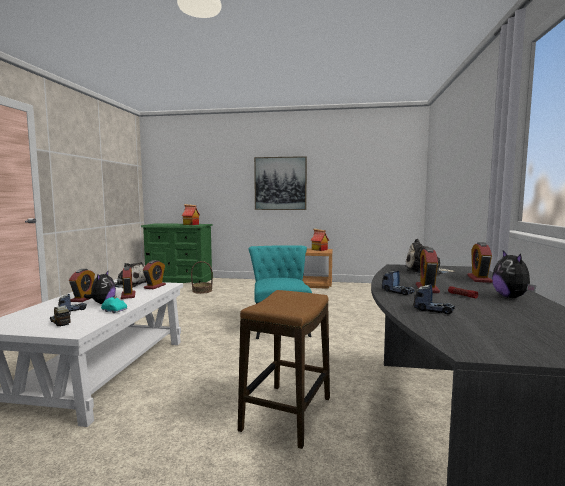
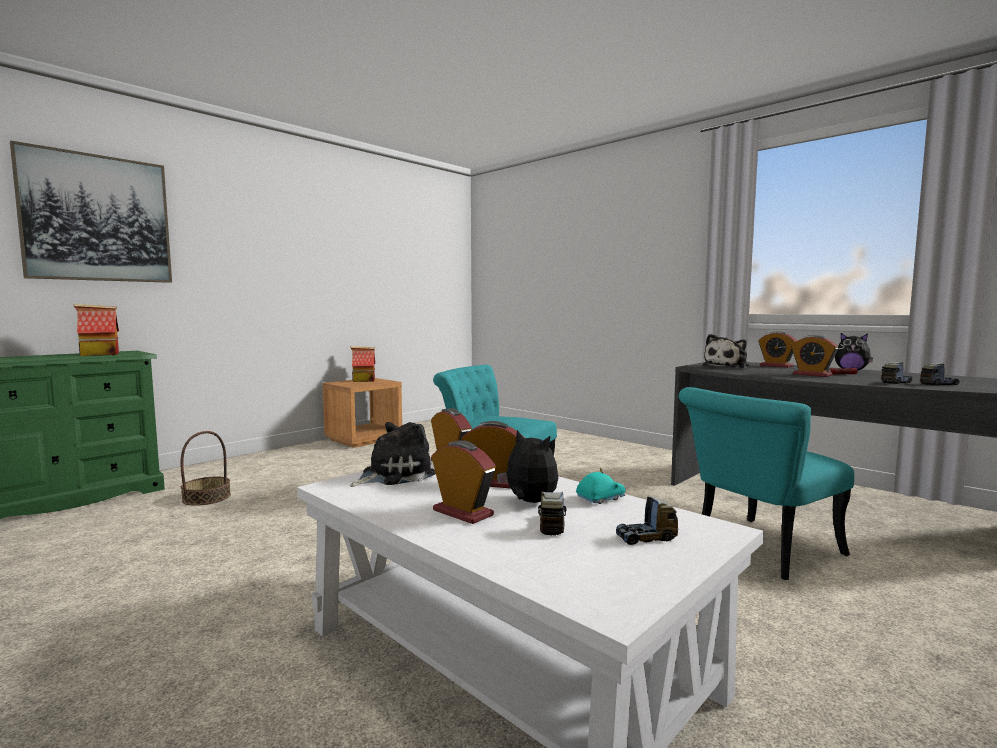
camera: 55 degrees left, 0 degrees up
(280, 183) = (283, 266): picture -> picture (97, 218)
(287, 414) = (758, 551): stool -> turquoise chair
(397, 292) = (822, 379): toy truck -> toy truck (938, 384)

